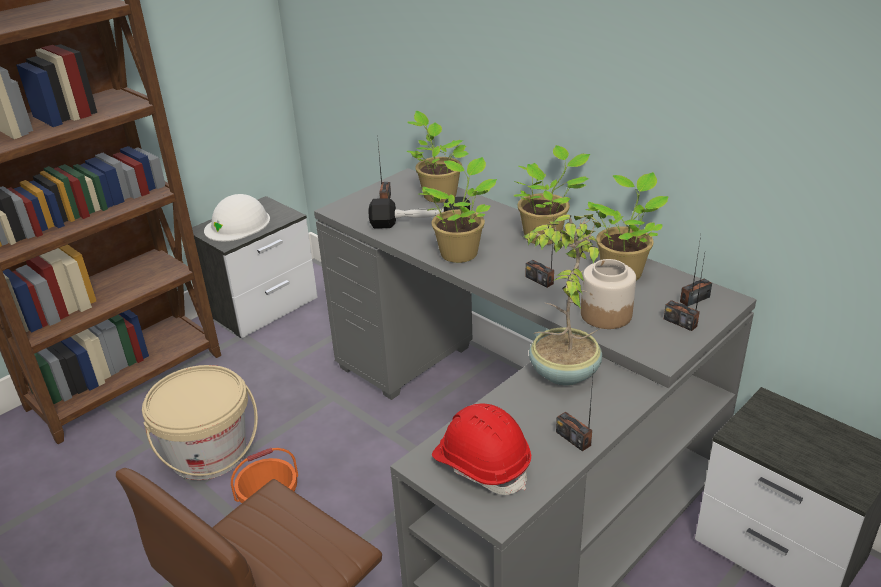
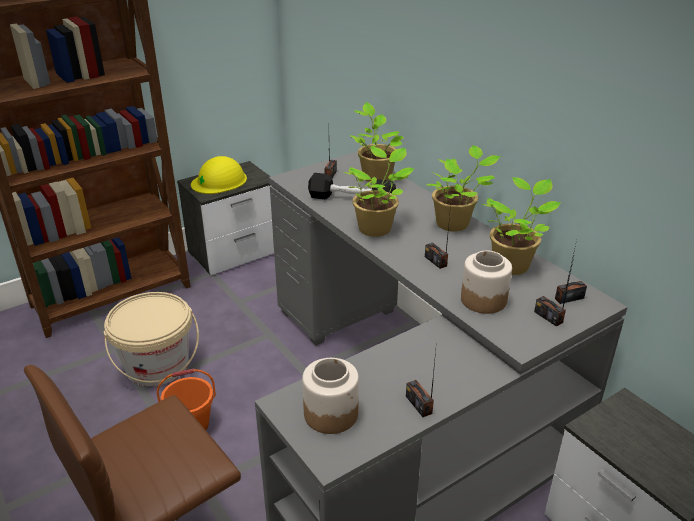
camera: 10 degrees right, 0 degrees up
(238, 224) = (219, 181): white hard hat -> yellow hard hat
(481, 464) = (331, 413): red hard hat -> jar
(562, 373) = (430, 345): potted plant -> none

